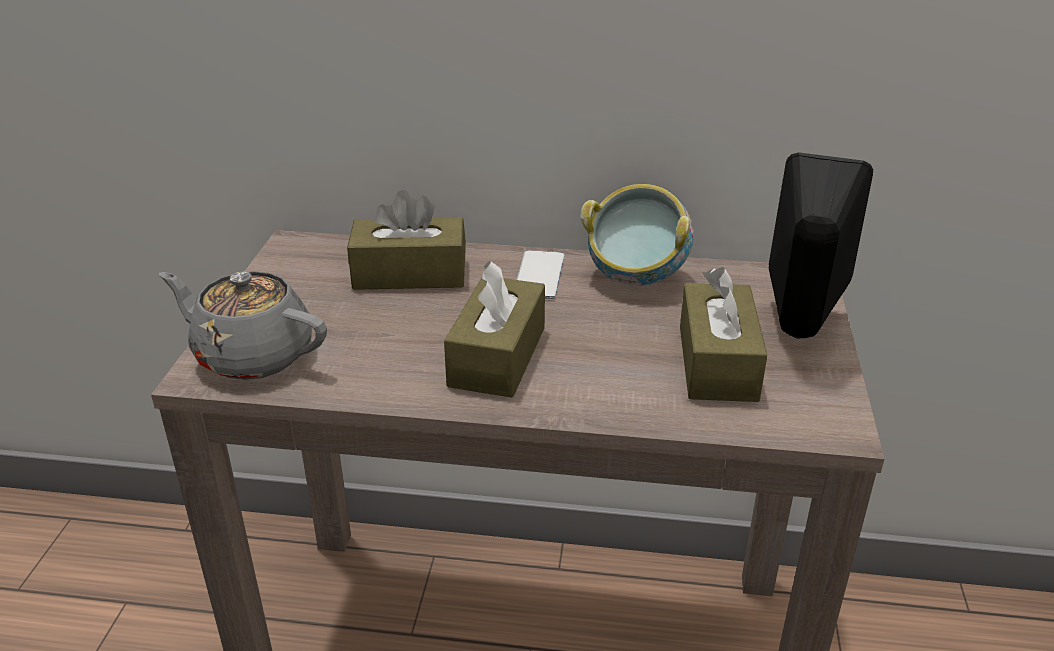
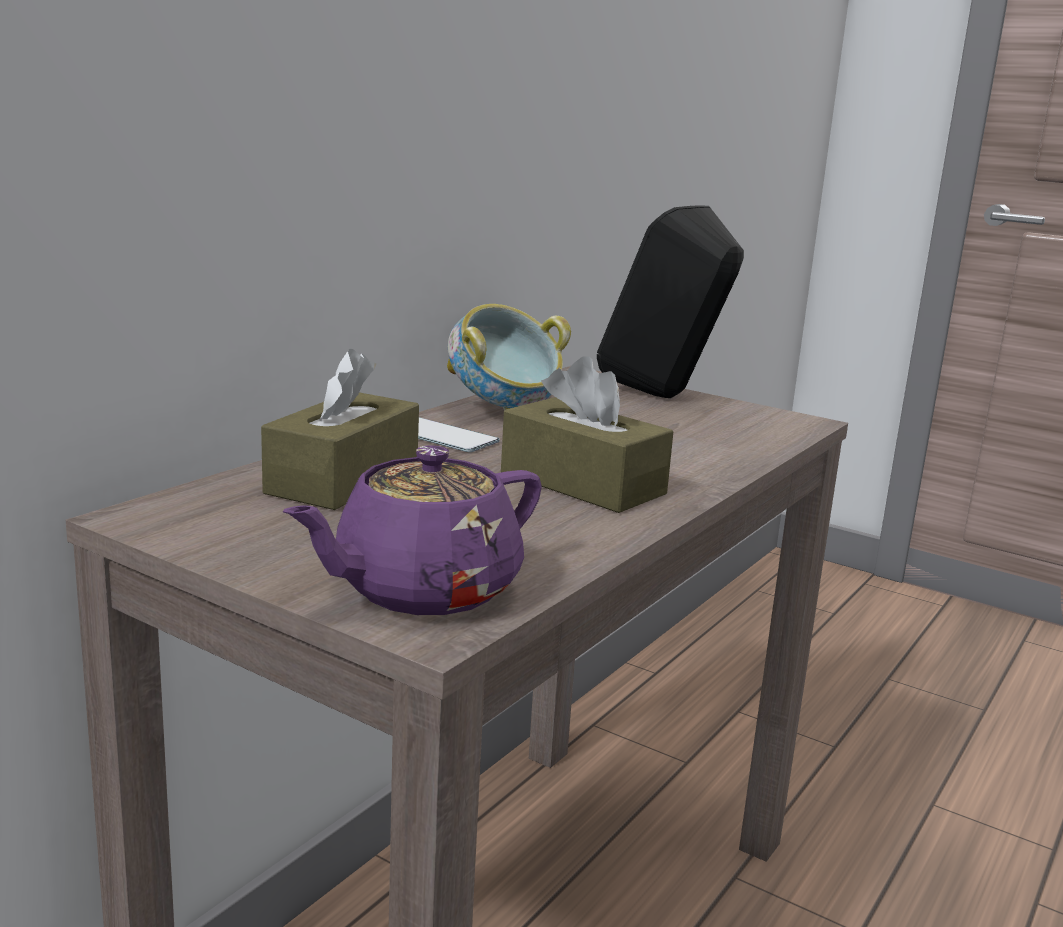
camera: 65 degrees left, 15 degrees down
(252, 355) = (423, 589): grey teapot -> purple teapot
(717, 363) = (680, 424): brown tissue box -> none

